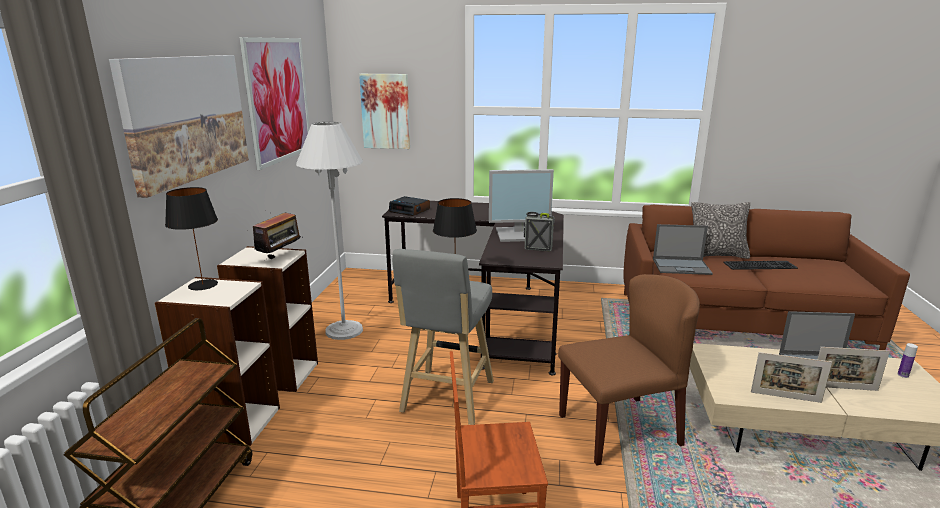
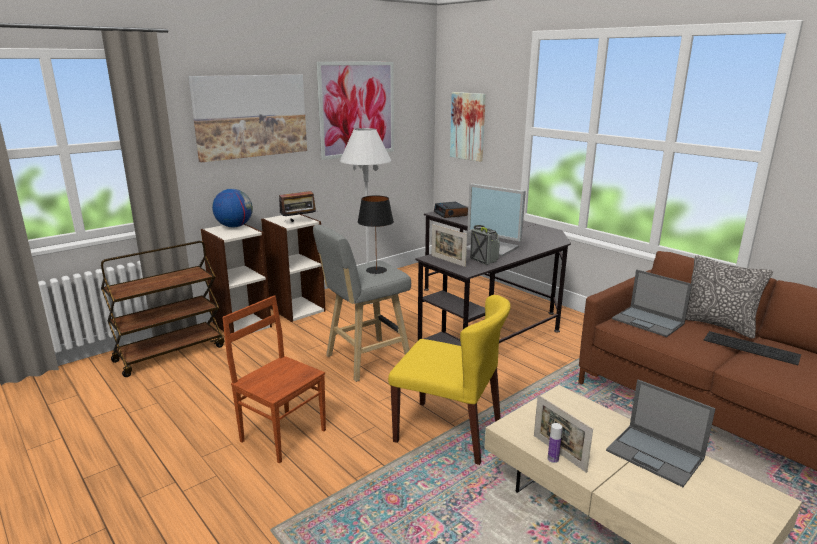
camera: 40 degrees right, 0 degrees up
(202, 285) = (234, 226): black table lamp -> globe
(619, 429) = (449, 431): brown chair -> yellow chair
(844, 388) = (639, 477): picture frame -> picture frame (448, 261)
(903, 375) = (745, 503): bottle -> bottle (553, 459)

